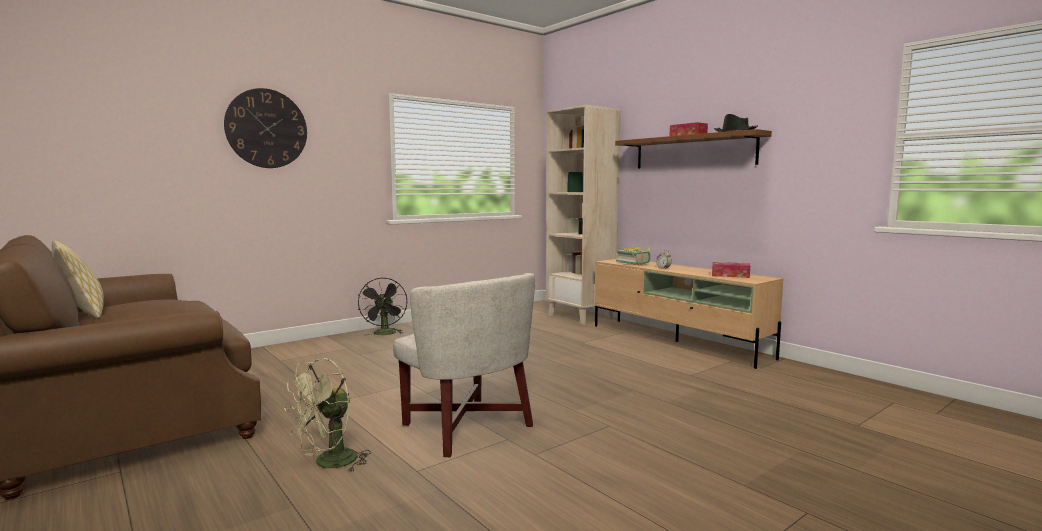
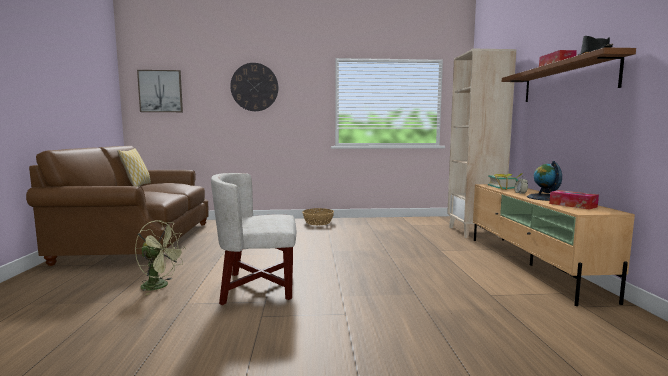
camera: 35 degrees right, 0 degrees up
(76, 126) = (160, 91): none -> picture
(329, 464) = (160, 286): green fan -> green fan turned 150 degrees counterclockwise
(385, 334) = (318, 222): black fan -> basket
(467, 427) = (258, 287): white armchair -> white armchair turned 90 degrees clockwise
(693, 270) = (545, 198): none -> globe

